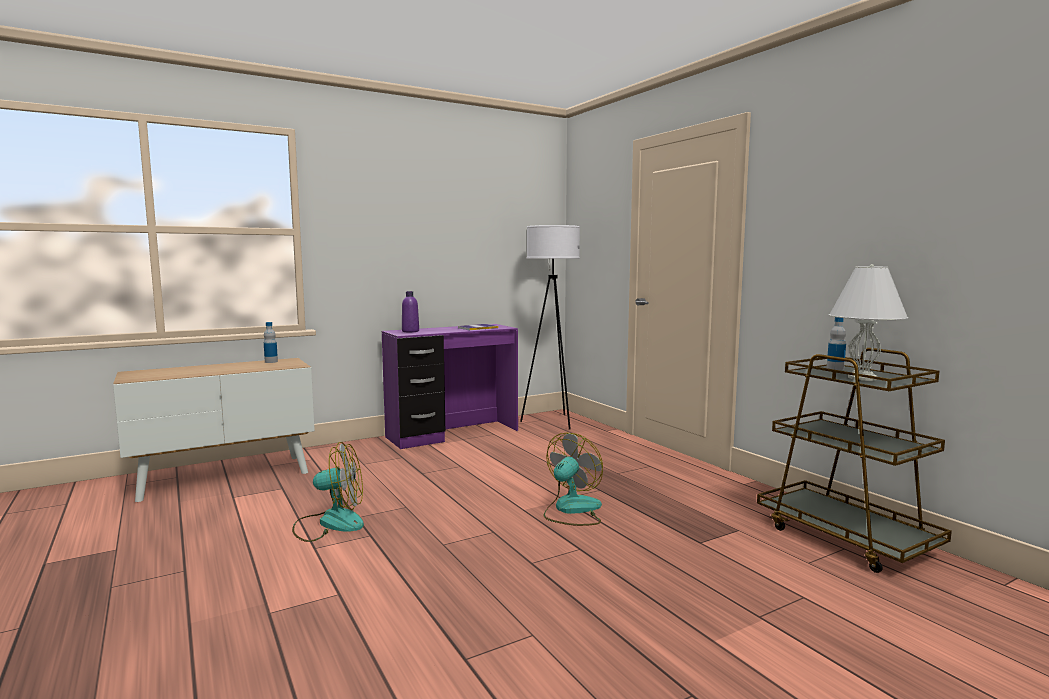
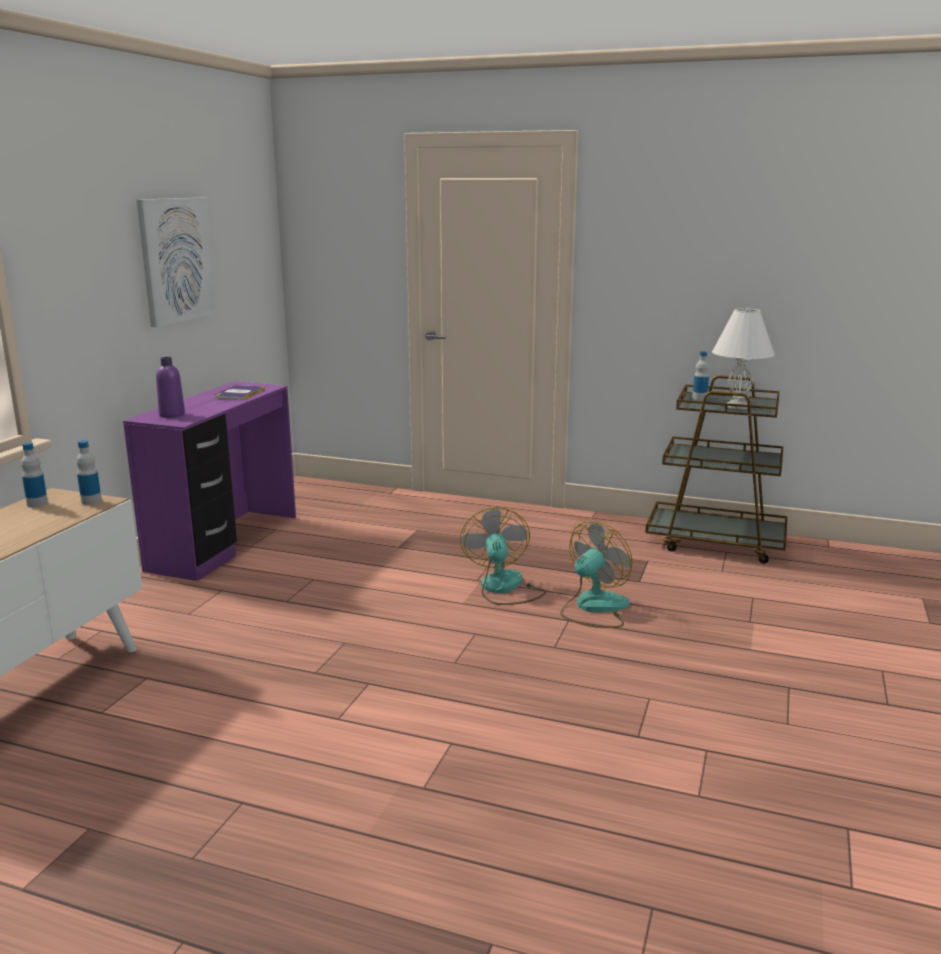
camera: 40 degrees left, 10 degrees up
(292, 365) = (91, 501): none -> bottle
(330, 523) = (299, 690): fan -> fan (594, 608)
(452, 233) = (176, 260): none -> picture
(551, 422) = (313, 496): white floor lamp -> none

